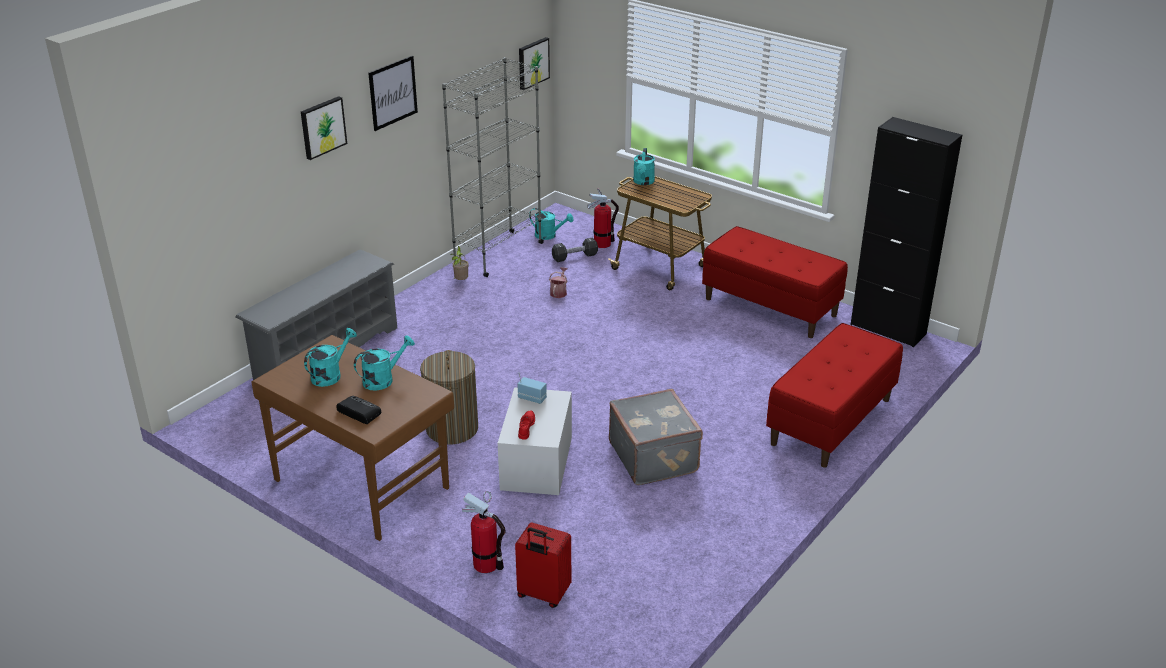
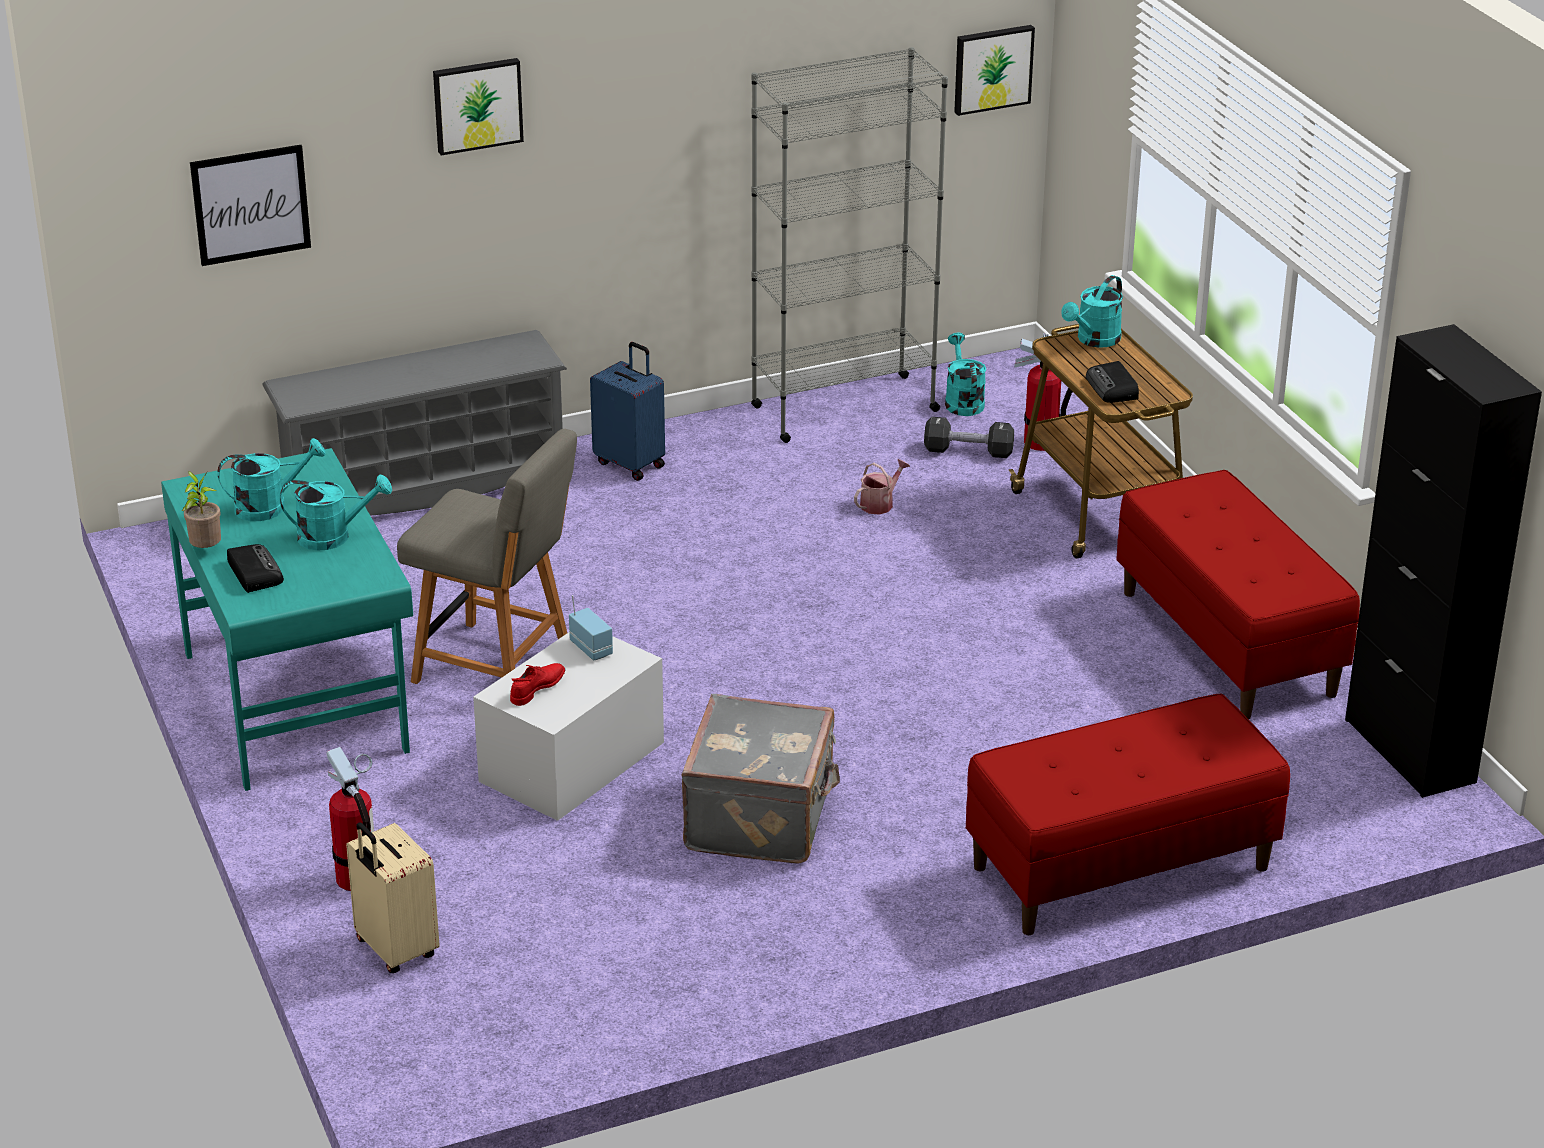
camera: 30 degrees right, 0 degrees up
(361, 482) = (297, 700): brown desk -> turquoise desk
(393, 92) = (640, 71): picture -> picture (251, 204)
(421, 308) = (631, 464): none -> blue suitcase
(452, 429) = (497, 667): laundry basket -> grey chair
(460, 281) = (736, 437): potted plant -> potted plant (206, 550)
(543, 594) = (394, 950): red suitcase -> beige suitcase
(549, 235) = (962, 401): turquoise watering can -> turquoise watering can turned 150 degrees counterclockwise
(675, 200) = (1112, 388): none -> radio

